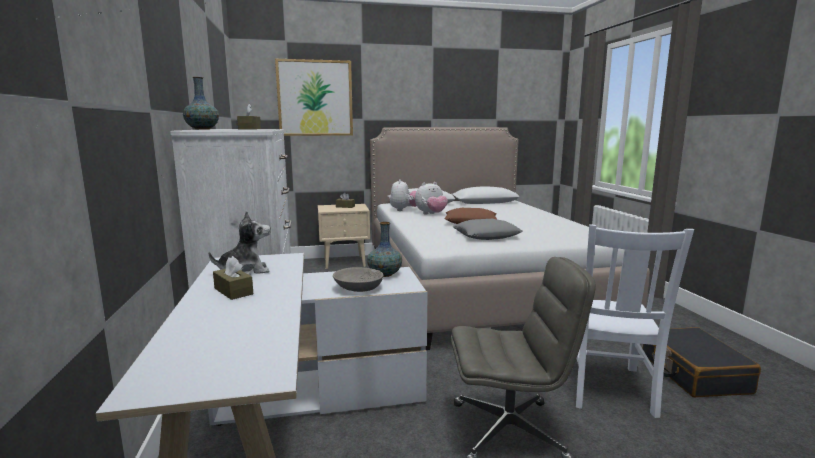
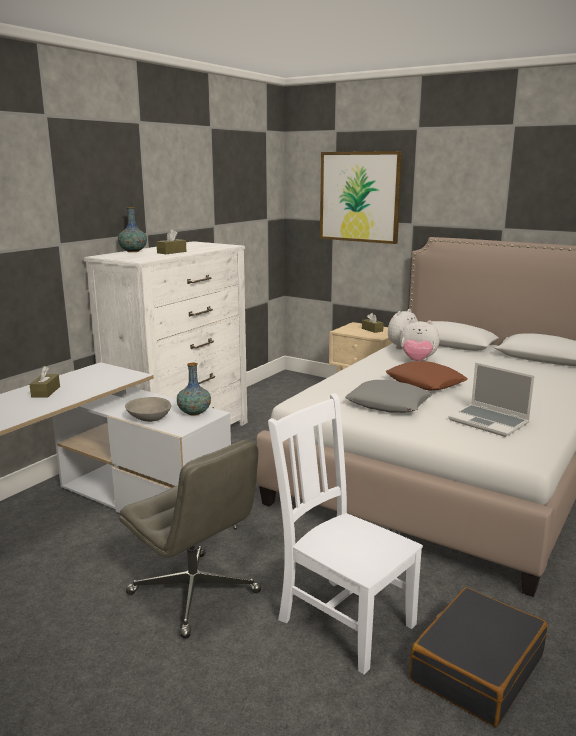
camera: 45 degrees right, 5 degrees up
(245, 272) = (85, 379): plush toy -> none
(554, 230) = (489, 422): none -> laptop
(608, 389) = (343, 619): white chair -> white chair turned 75 degrees clockwise

